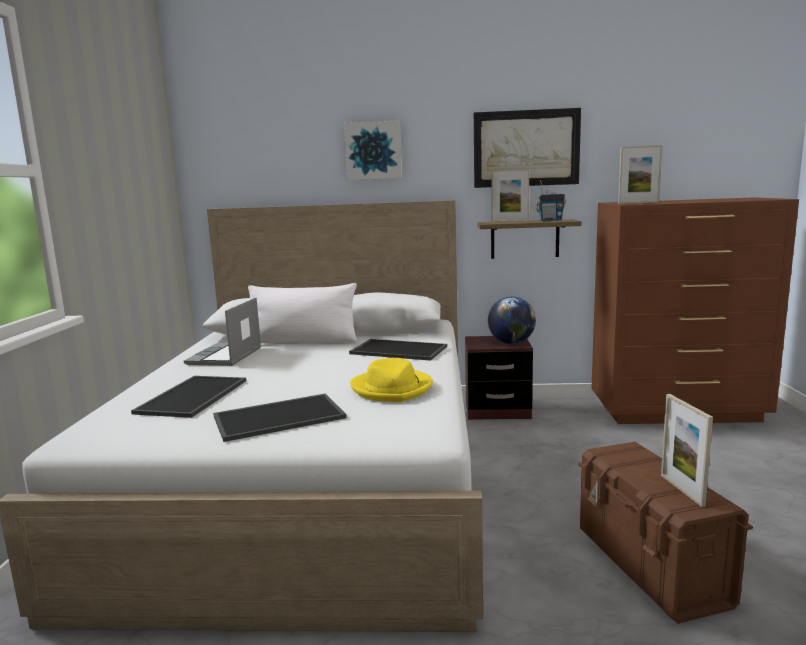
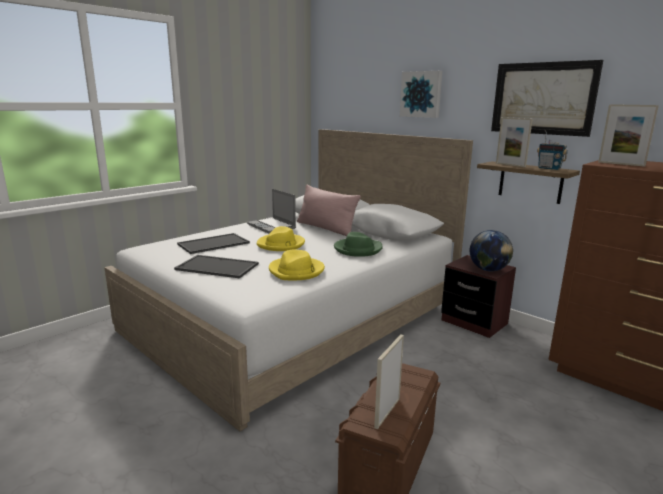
camera: 40 degrees right, 5 degrees up
(225, 356) = (272, 226): laptop -> laptop turned 90 degrees counterclockwise
(295, 370) = (281, 244): none -> yellow hat
(303, 341) = (325, 228): white pillow -> pink pillow
(397, 350) = (358, 249): tray -> green hat

